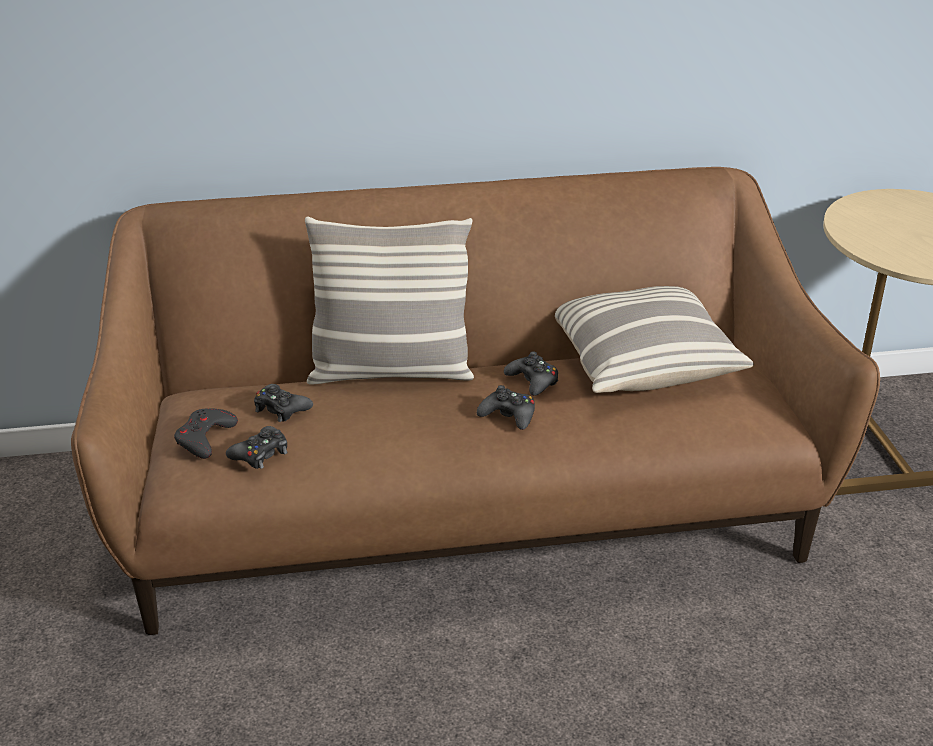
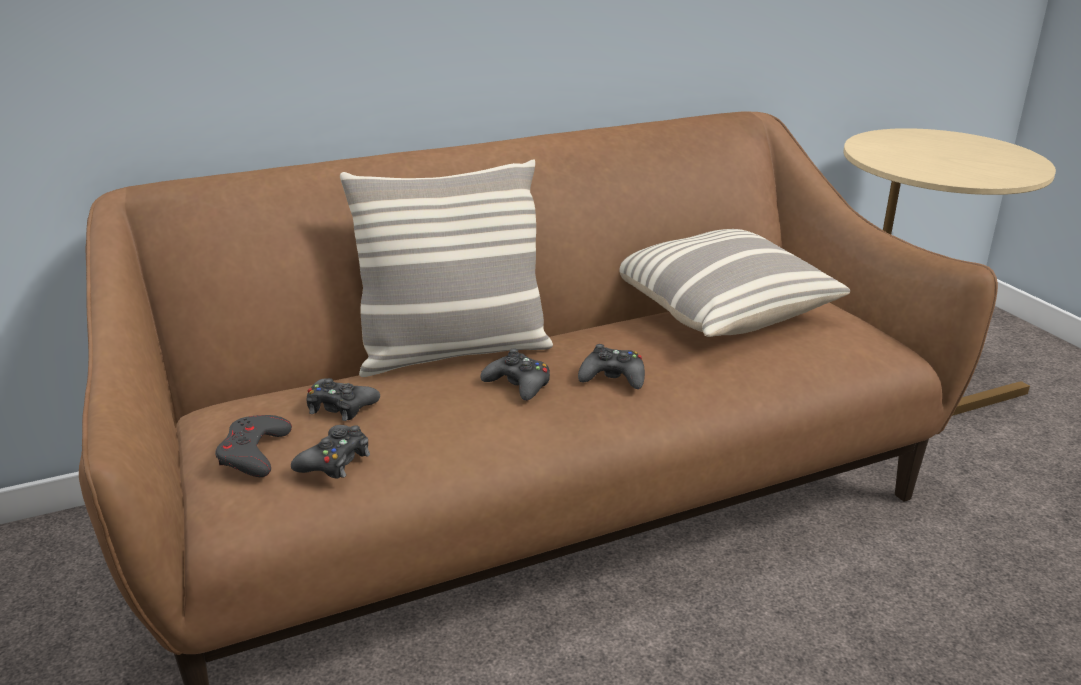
camera: 15 degrees left, 5 degrees down
(533, 381) = (619, 341): black game controller -> black game controller (518, 384)

